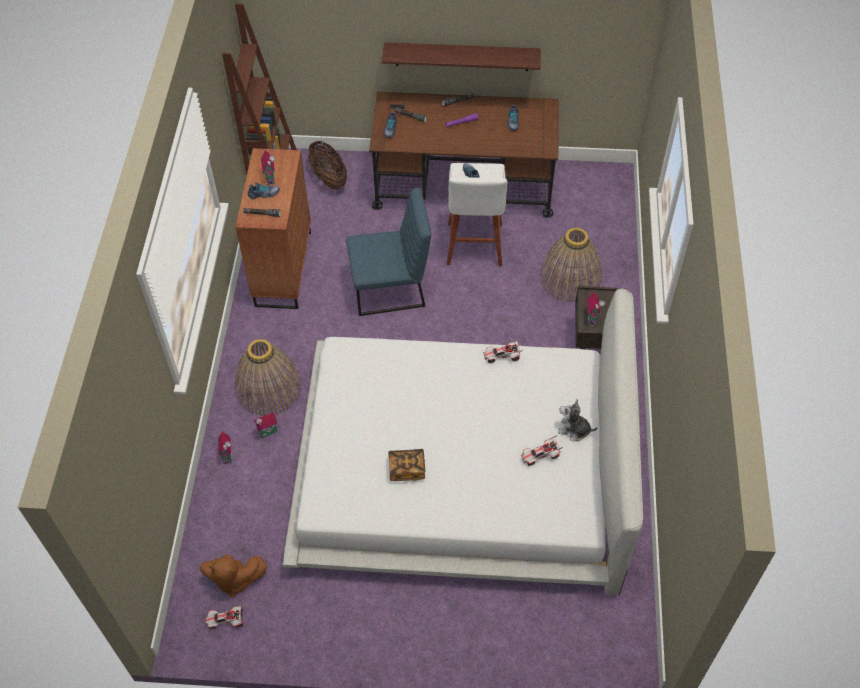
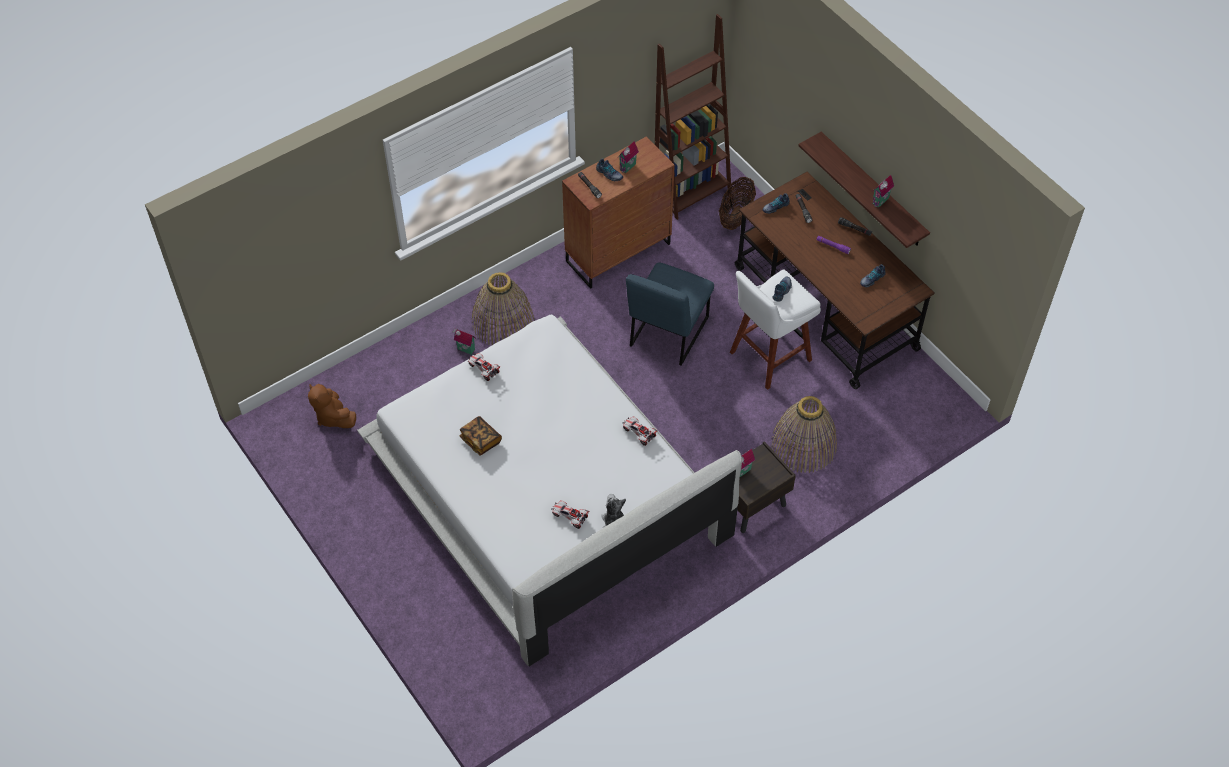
camera: 50 degrees right, 0 degrees up
(226, 620) = (299, 434): toy car -> toy car (483, 369)
(228, 456) = (425, 341): toy house -> toy house (881, 202)
(390, 289) = (667, 333): blue chair -> blue chair turned 75 degrees clockwise

